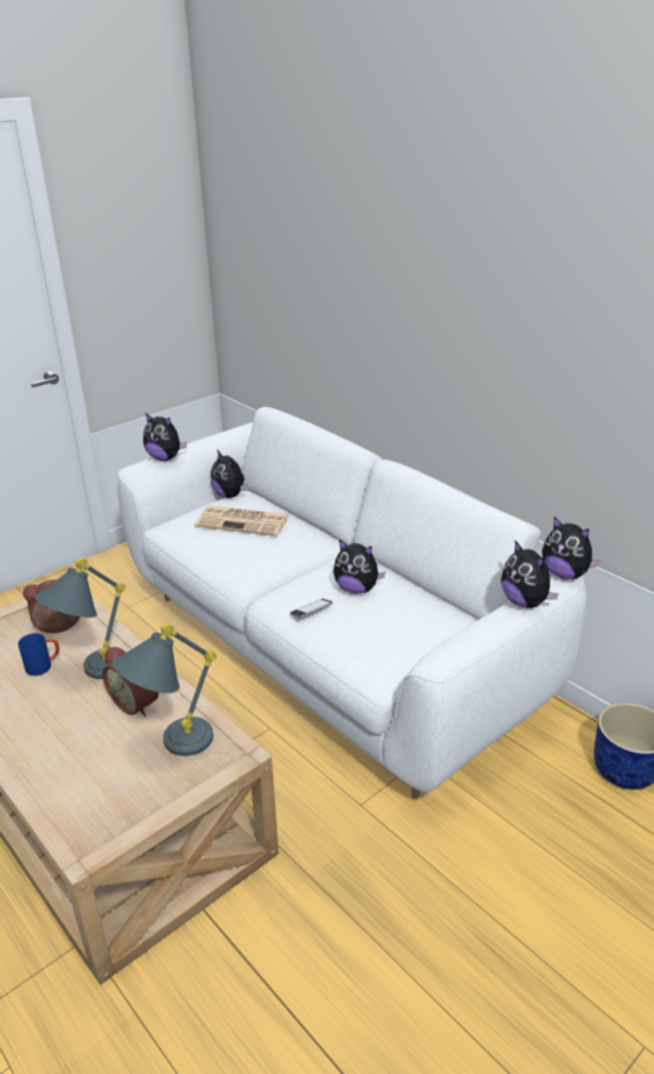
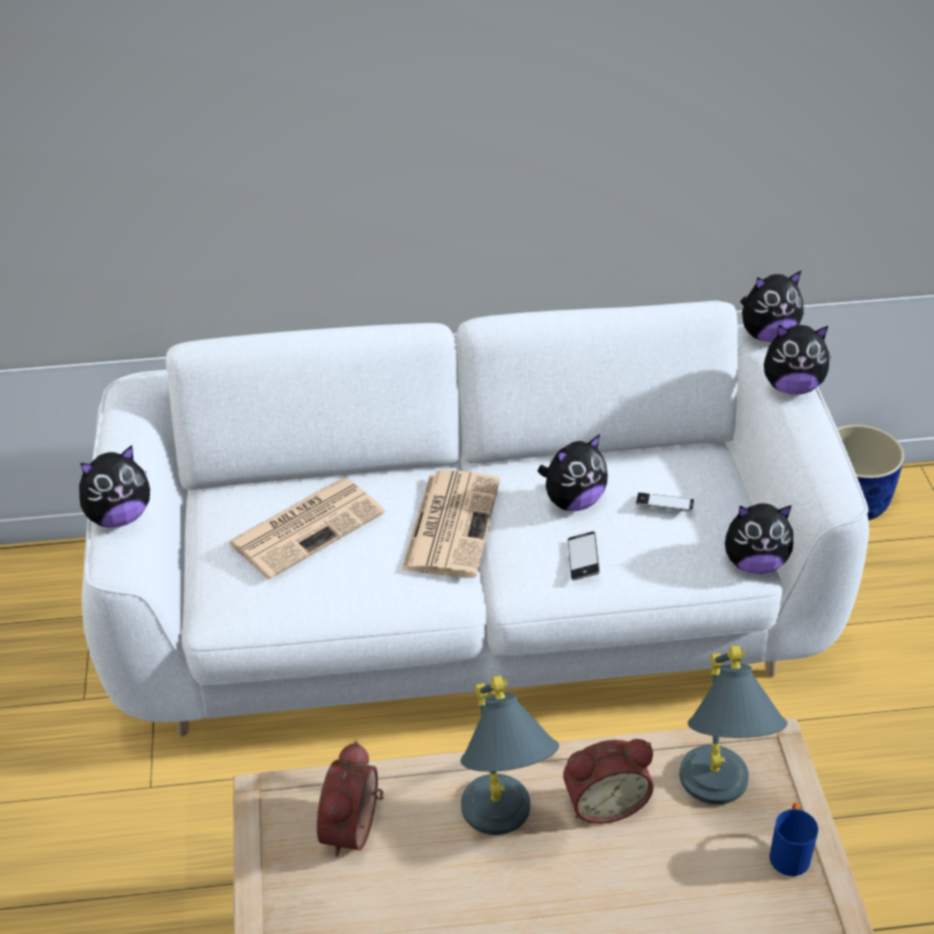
camera: 55 degrees left, 10 degrees up
(44, 666) = (440, 877): blue mug -> blue mug (789, 852)
(230, 495) = (202, 511): plush toy -> plush toy (754, 563)
(294, 559) = (451, 523): none -> newspaper
(391, 621) = (664, 506): none -> phone

